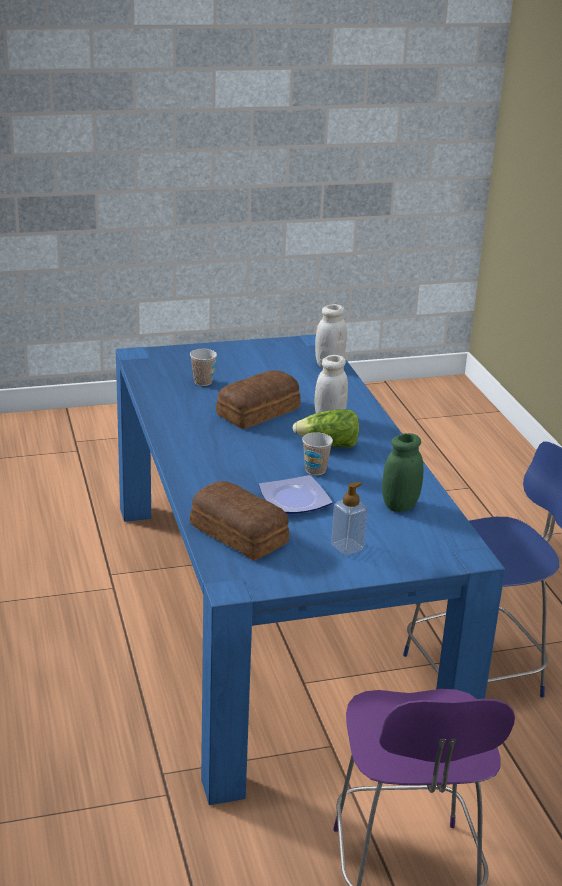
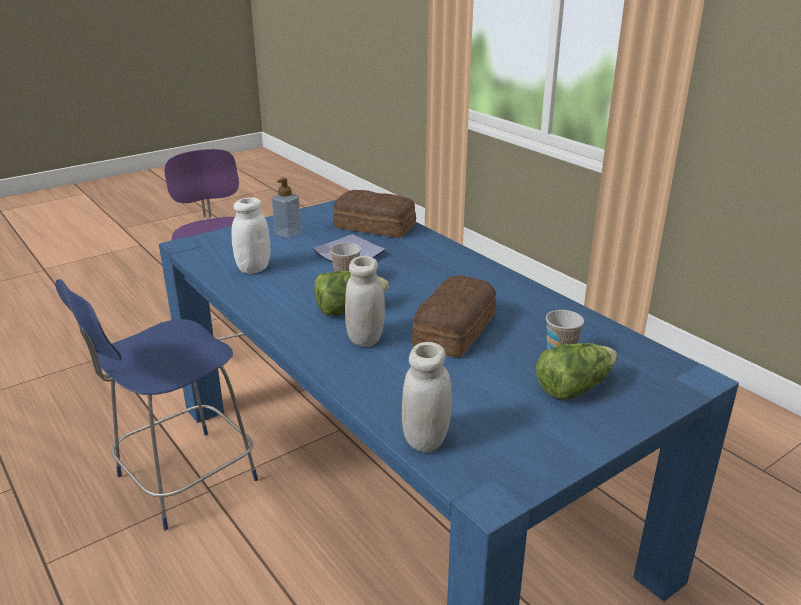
camera: 160 degrees right, 0 degrees up
(218, 366) = (573, 387): none -> lettuce
(400, 505) = (253, 268): green jar -> white jar

